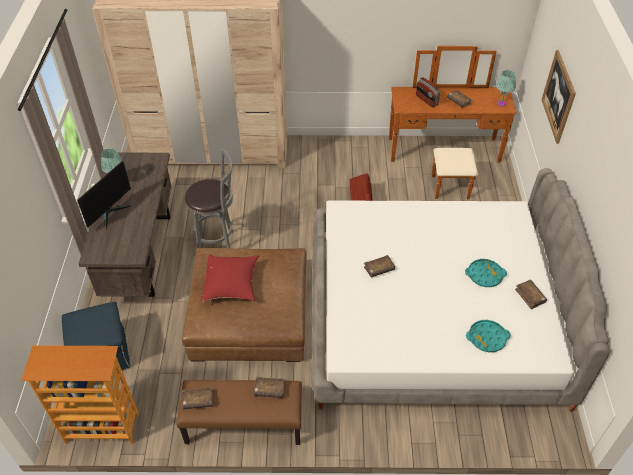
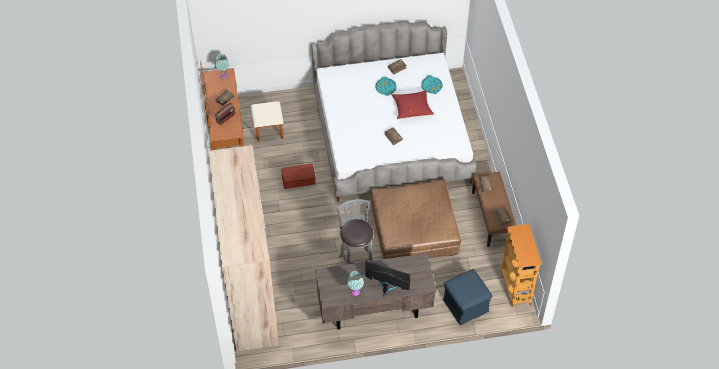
camera: 100 degrees left, 5 degrees up
(231, 285) = (415, 220): red pillow -> red pillow (412, 109)
(558, 96) = (278, 20): picture -> none

